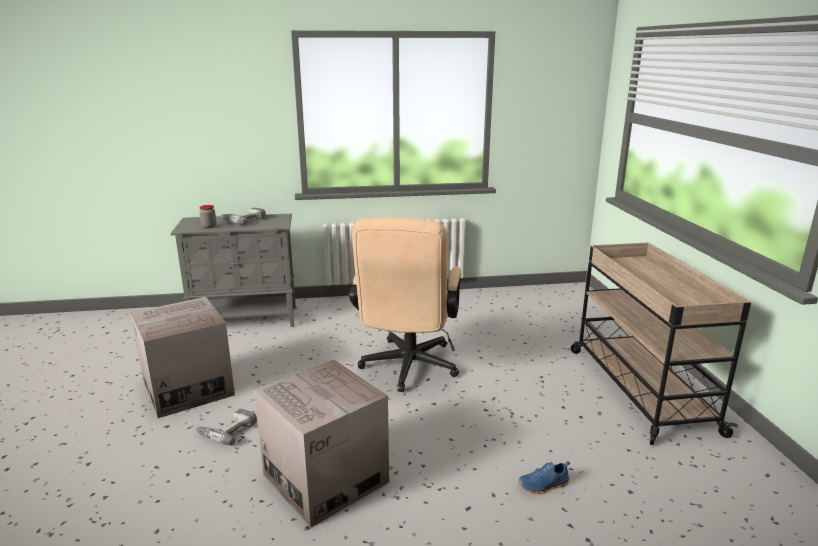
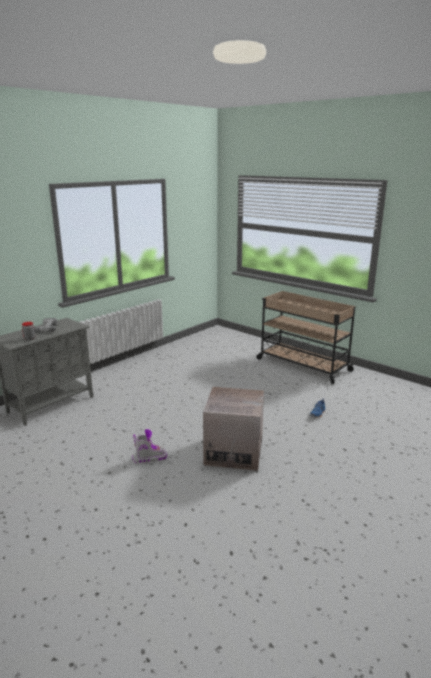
camera: 40 degrees left, 0 degrees up
(188, 389) = (86, 452): cardboard box -> none
(227, 430) = (149, 458): power drill -> boot
(407, 369) = (196, 394): beige office chair -> none

